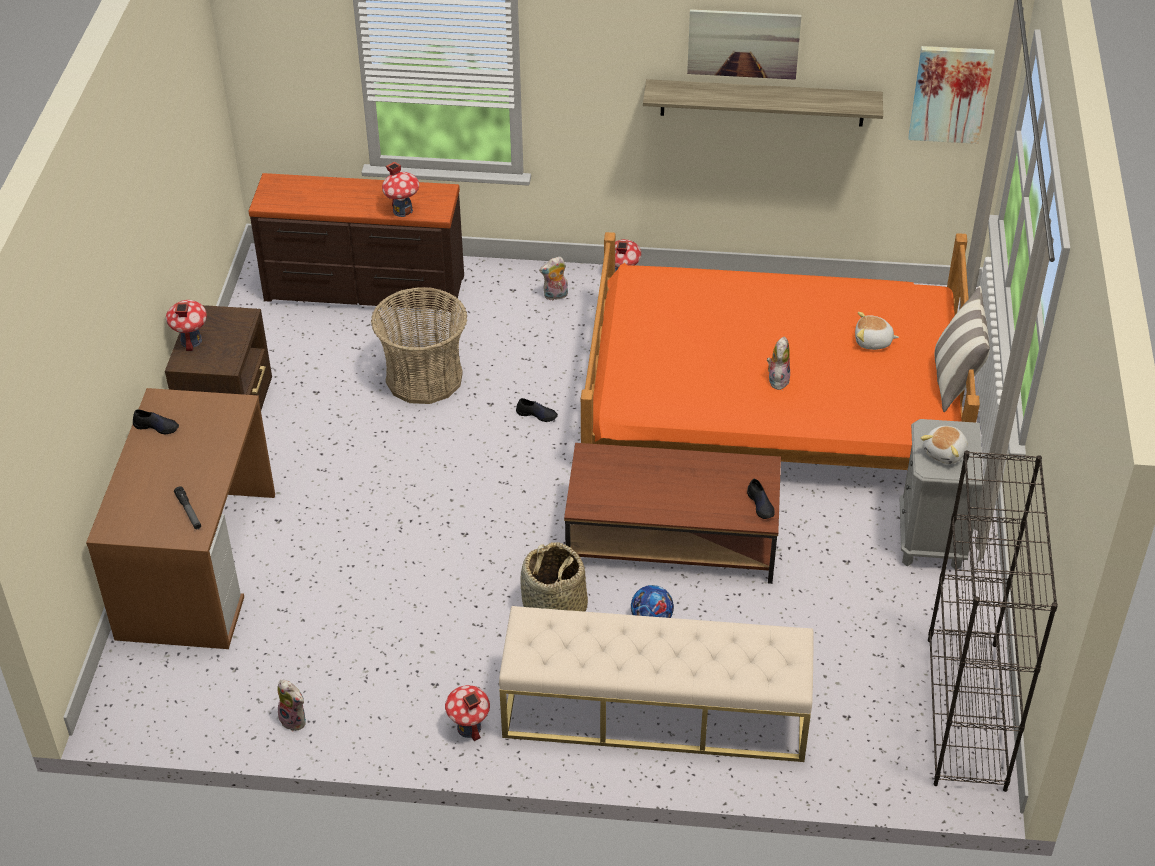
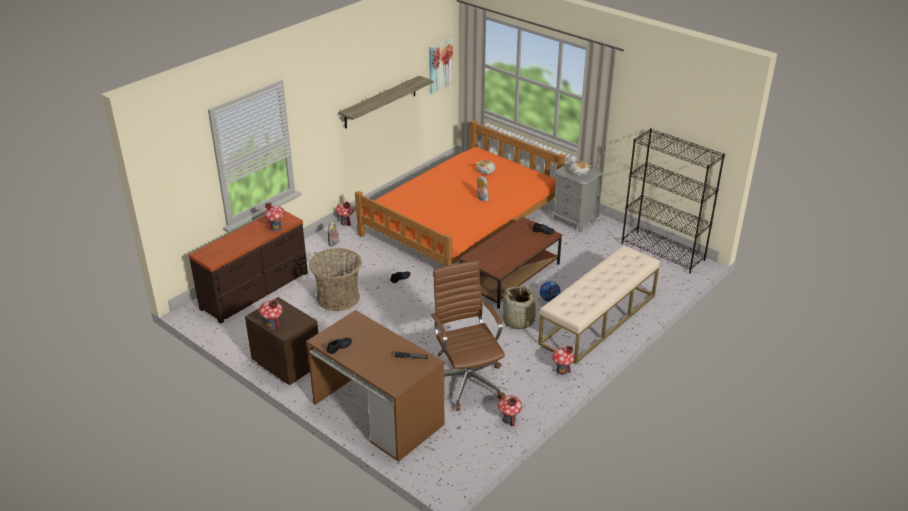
camera: 55 degrees left, 10 degrees down
(295, 719) = (509, 420): plush toy -> toy house
(348, 624) = (467, 381): none -> brown office chair
(743, 43) = (371, 75): picture -> none
(955, 381) = (526, 166): pillow -> none

